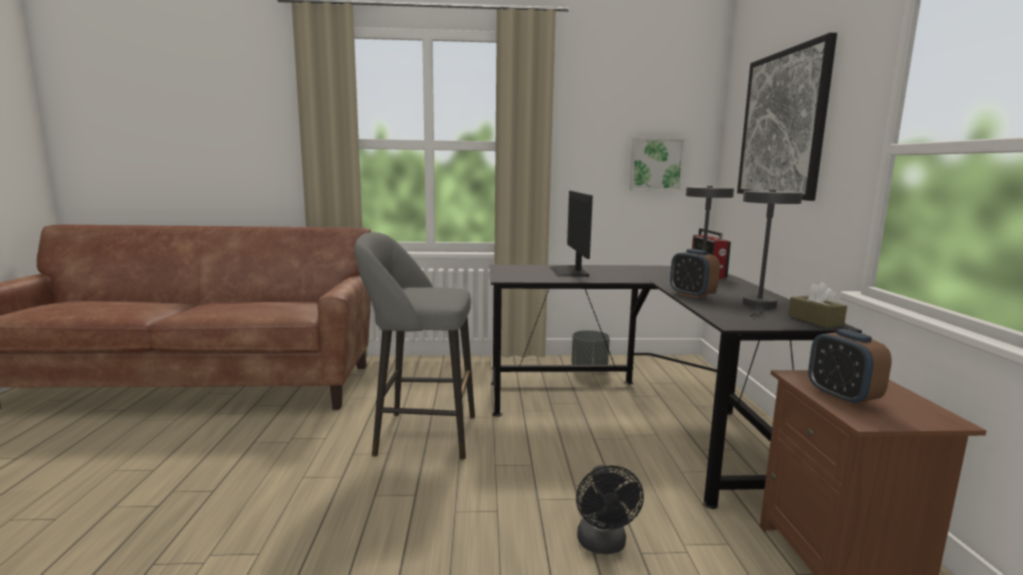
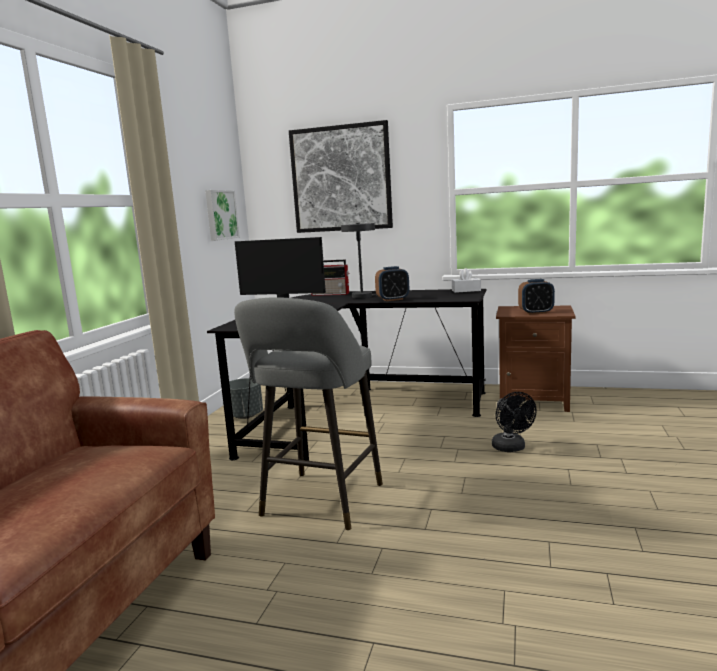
camera: 70 degrees left, 0 degrees up
(603, 545) = (511, 448): black fan -> black fan turned 60 degrees clockwise
(759, 306) = (430, 293): grey table lamp -> none
(815, 320) = (466, 290): brown tissue box -> white tissue box

